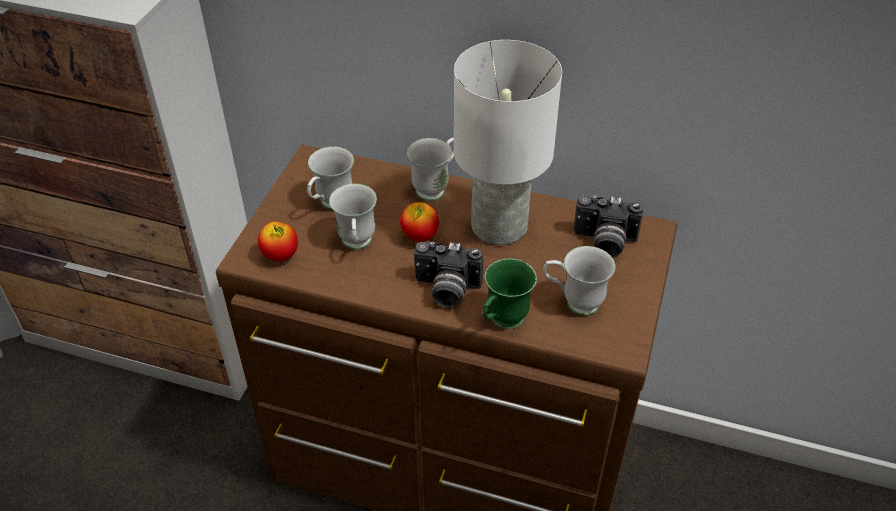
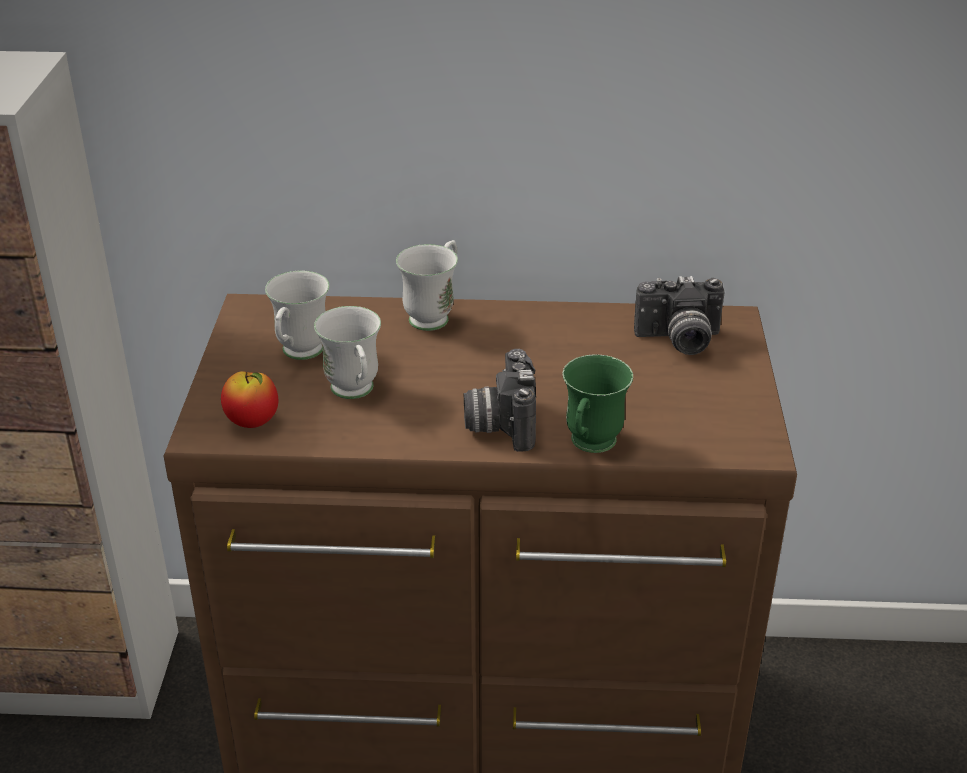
camera: 15 degrees left, 10 degrees down
(419, 236) = (437, 371): apple -> none
(446, 290) = (499, 424): camera -> camera turned 90 degrees clockwise
(497, 225) = (534, 343): white table lamp -> none
(573, 302) = (671, 410): white mug -> none

